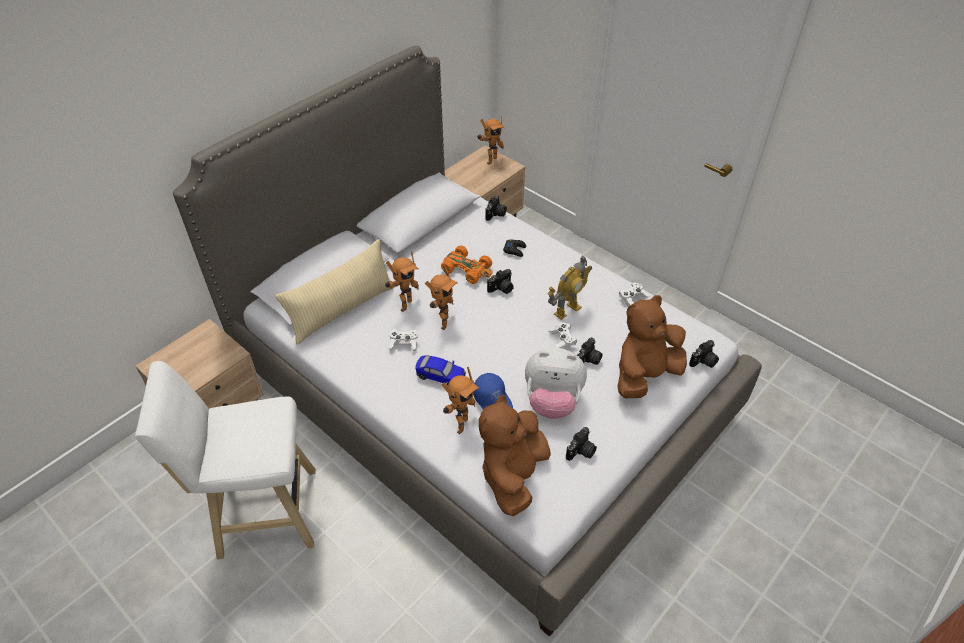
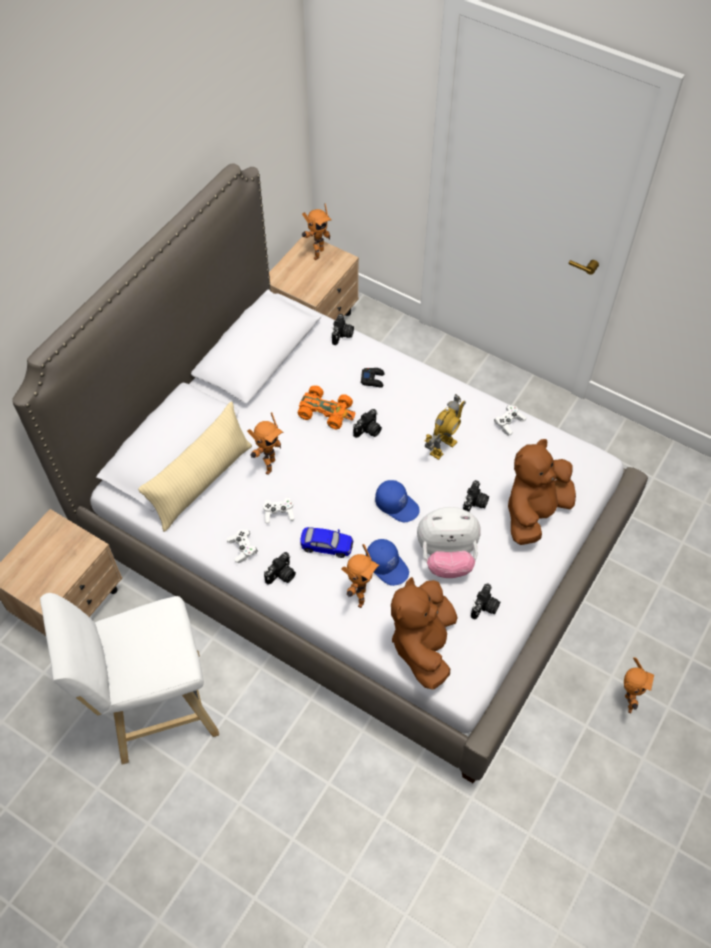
camera: 10 degrees left, 10 degrees up
(442, 322) = (313, 482): toy robot -> toy robot (625, 704)
(514, 351) = (397, 505): none -> blue cap
(562, 340) = (444, 484): white game controller -> white game controller (242, 549)
(704, 361) = (591, 487): camera -> camera (281, 575)

